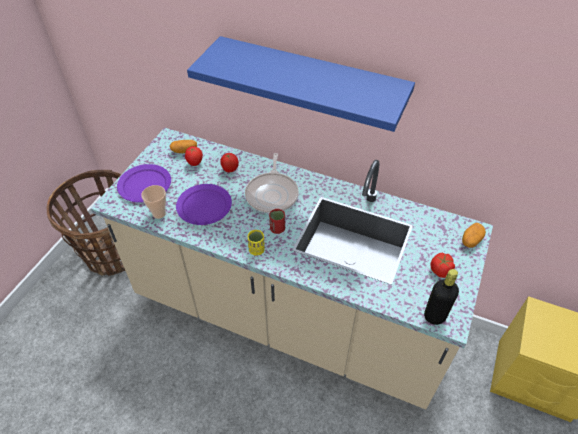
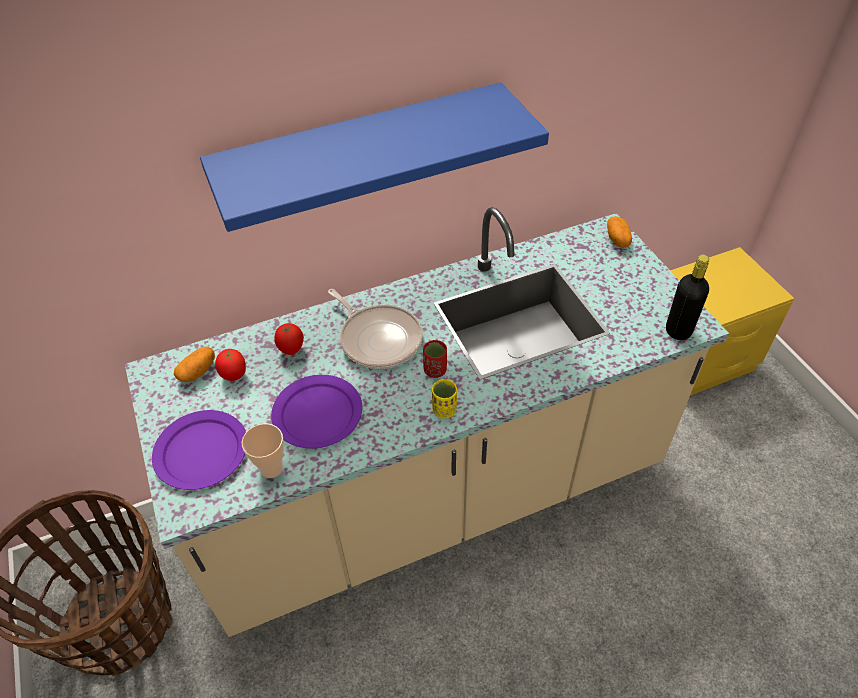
camera: 45 degrees left, 0 degrees up
(440, 270) = (630, 286): tomato -> none

